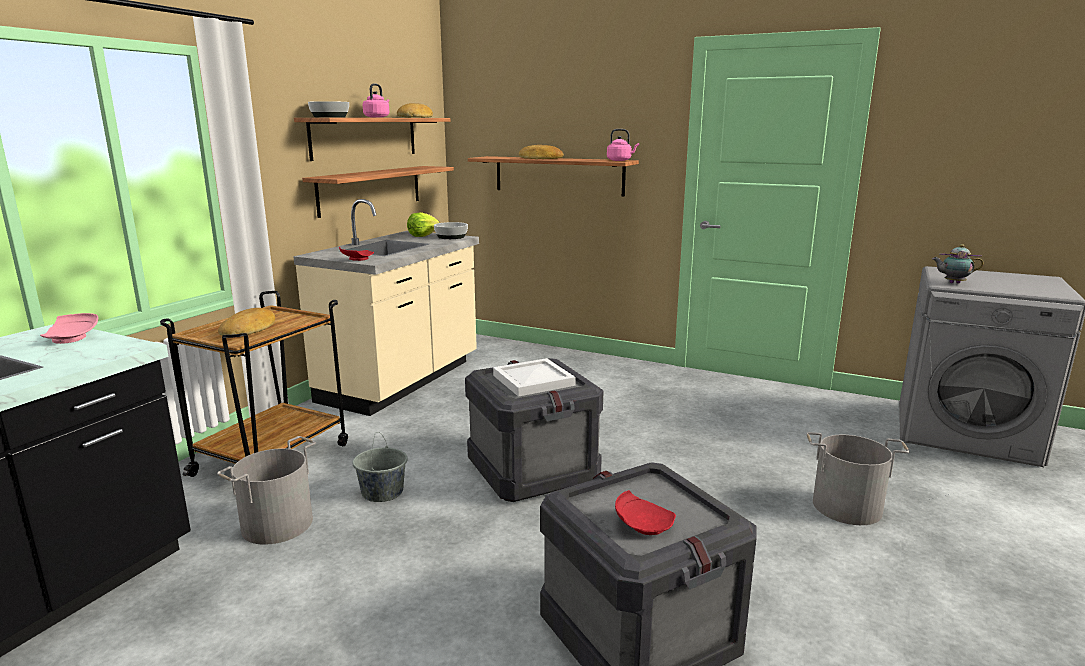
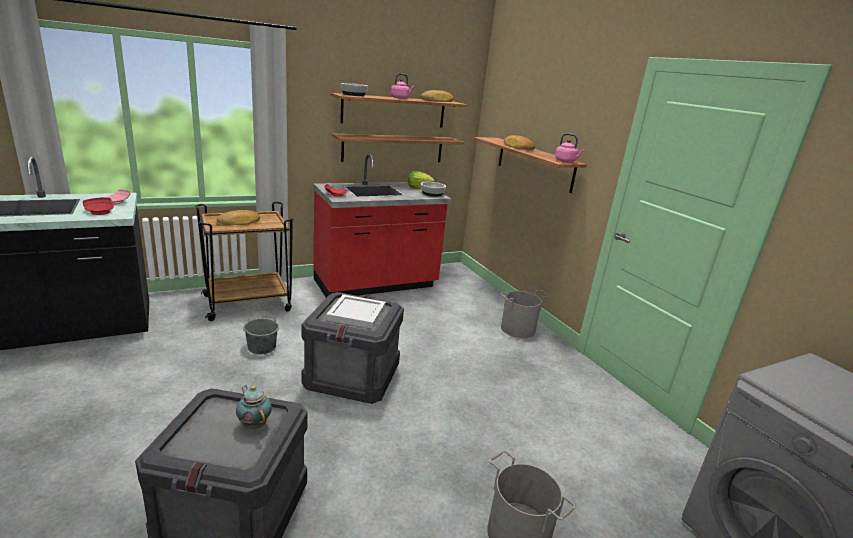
camera: 35 degrees right, 5 degrees up
(278, 524) = (196, 340): grey bucket -> grey bucket (518, 329)
(402, 382) = (376, 285): beige counter -> red counter
(643, 524) = (209, 438): red plate -> red plate (100, 212)
(952, 283) = (783, 382): teapot -> teapot (254, 424)

